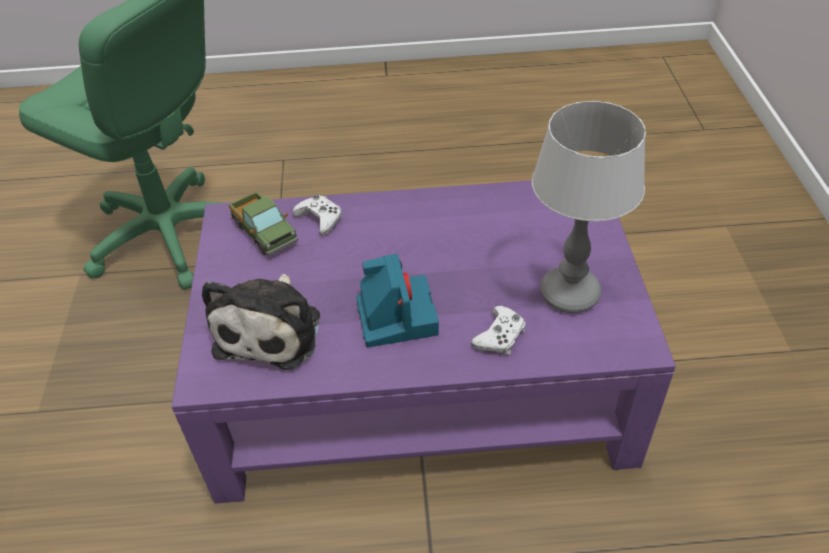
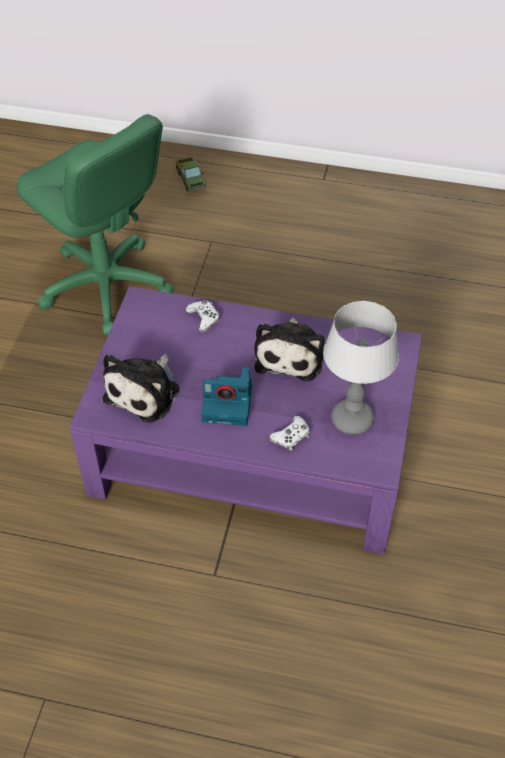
camera: 15 degrees right, 5 degrees up
(264, 233) = (162, 319): toy truck -> toy truck (190, 180)
(395, 315) = (228, 403): camera -> camera turned 90 degrees clockwise
(452, 235) = (290, 355): none -> plush toy

